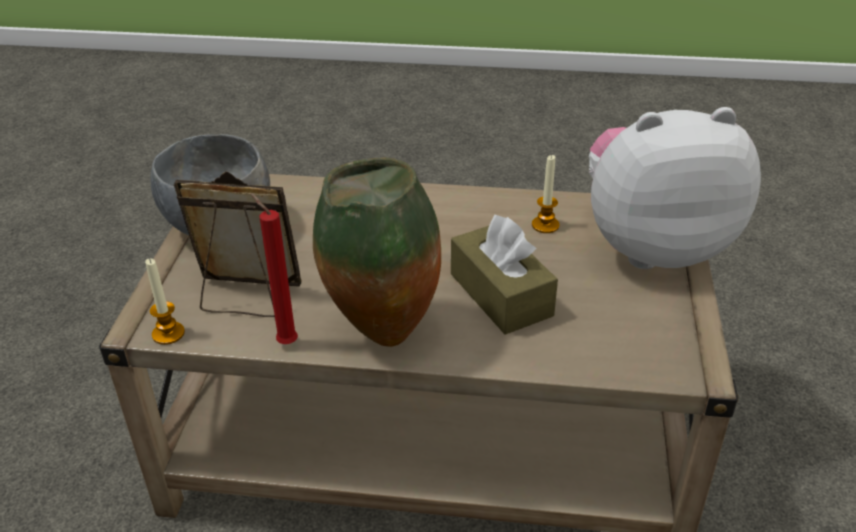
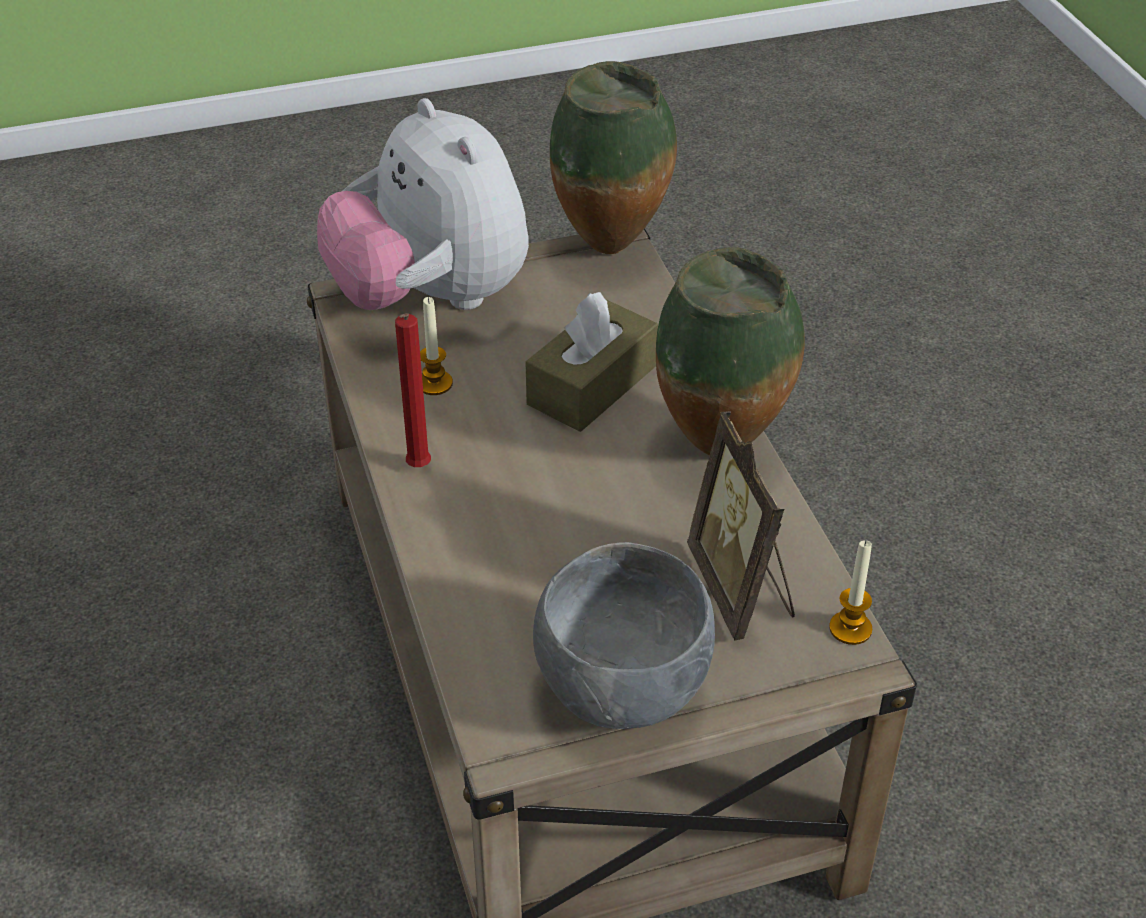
camera: 115 degrees left, 5 degrees up
(285, 342) = (786, 521): red candle -> red candle (417, 469)
(689, 361) = (612, 249): none -> vase

